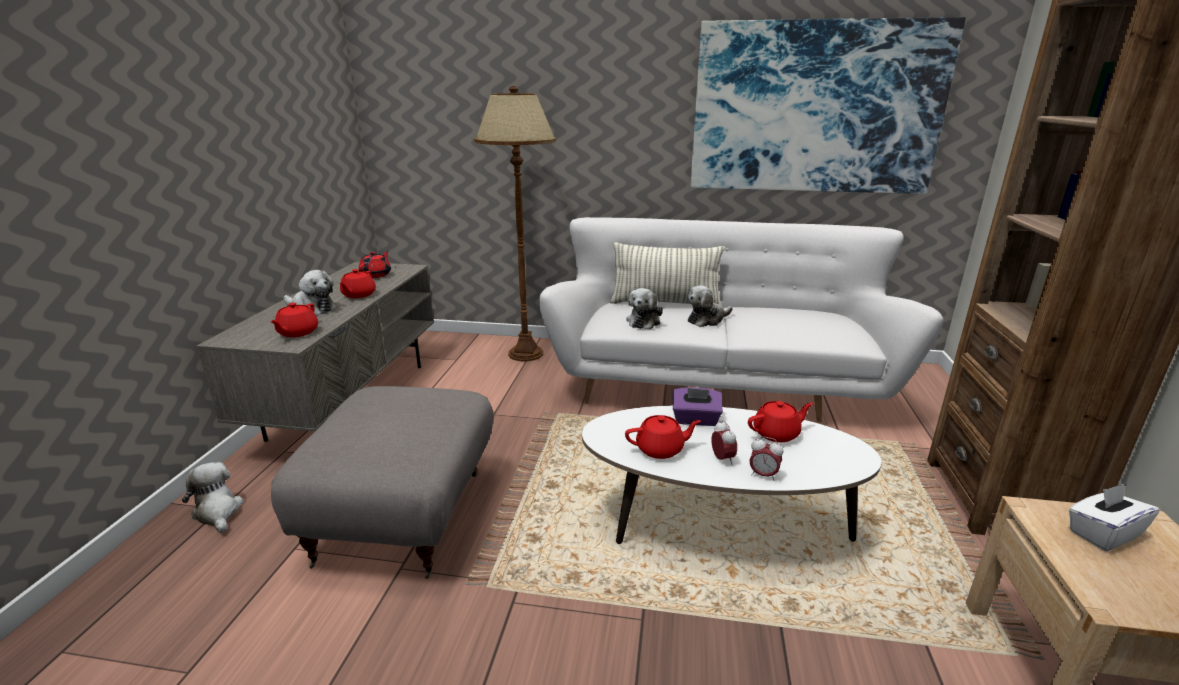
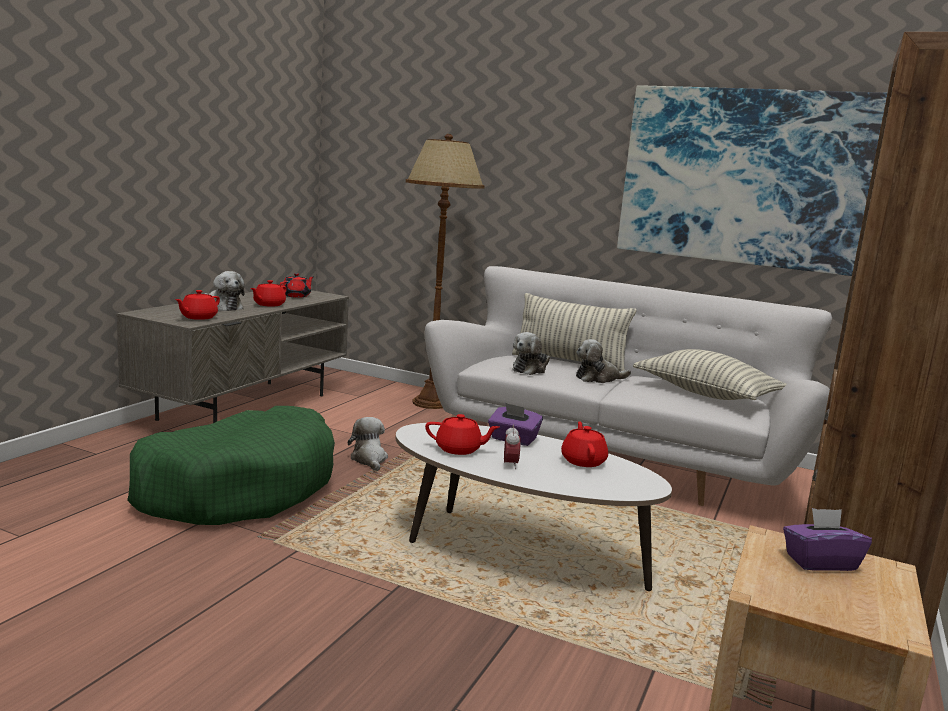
camera: 15 degrees right, 10 degrees down
(218, 512) = (93, 455): plush toy -> plush toy (369, 459)
(406, 517) = (238, 488): grey ottoman -> green dog bed
(763, 475) = (537, 480): alarm clock -> none
(777, 433) = (583, 461): red teapot -> red teapot turned 90 degrees counterclockwise
(805, 320) = (705, 394): none -> pillow
(1102, 533) = (820, 562): white tissue box -> purple tissue box

